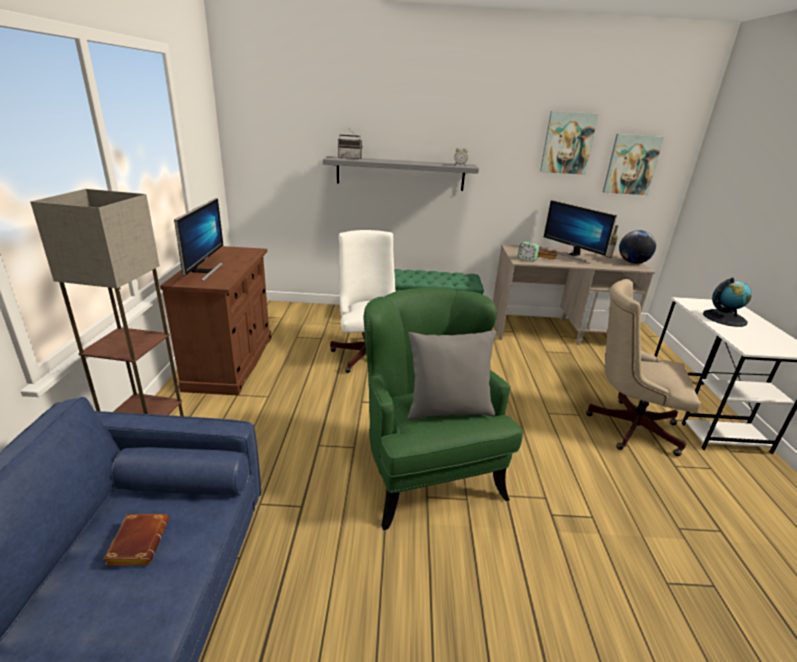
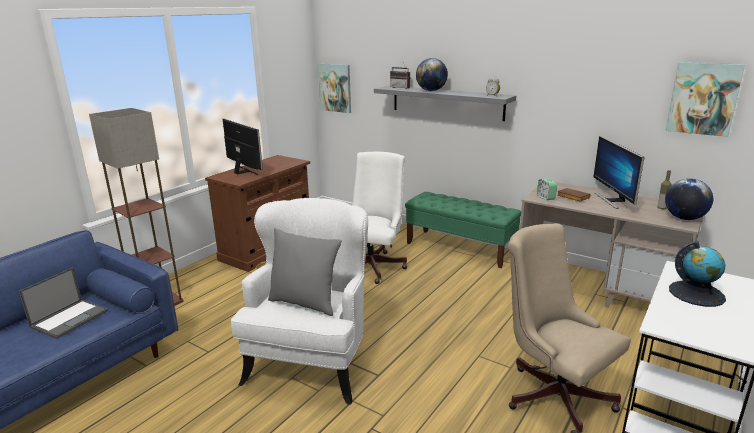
camera: 35 degrees right, 5 degrees down
(138, 542) = (70, 318): brown book -> laptop
(204, 271) = (243, 172): monitor -> monitor turned 75 degrees counterclockwise
(390, 161) = (431, 91): none -> globe
(427, 472) = (312, 362): green armchair -> white armchair
(567, 143) = (617, 73): picture -> picture (335, 87)

